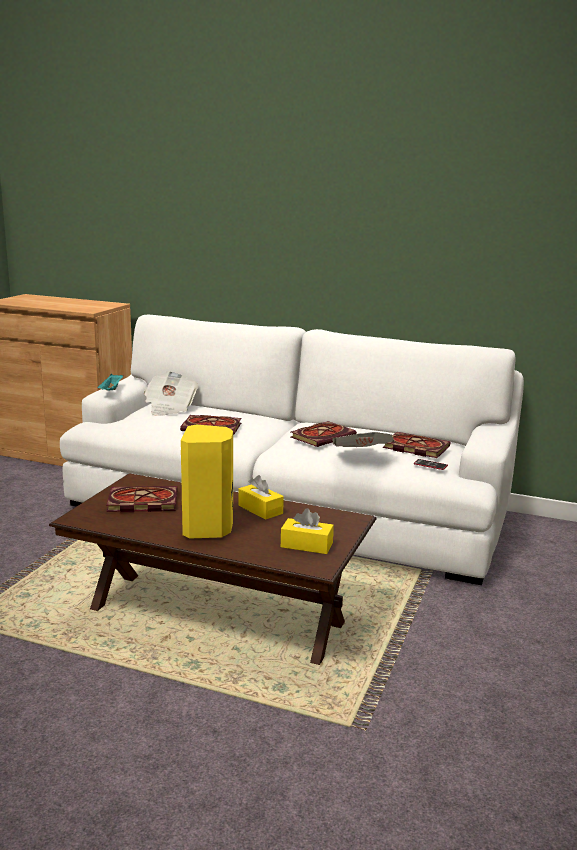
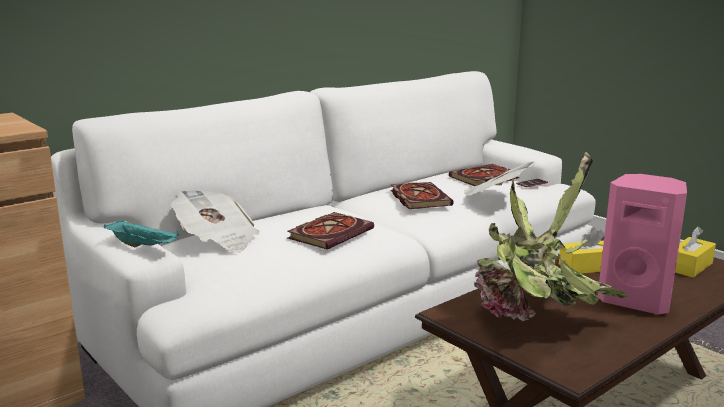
camera: 60 degrees left, 0 degrees up
(141, 502) = (535, 322): book -> potted plant
(208, 529) = (636, 300): yellow speaker -> pink speaker

